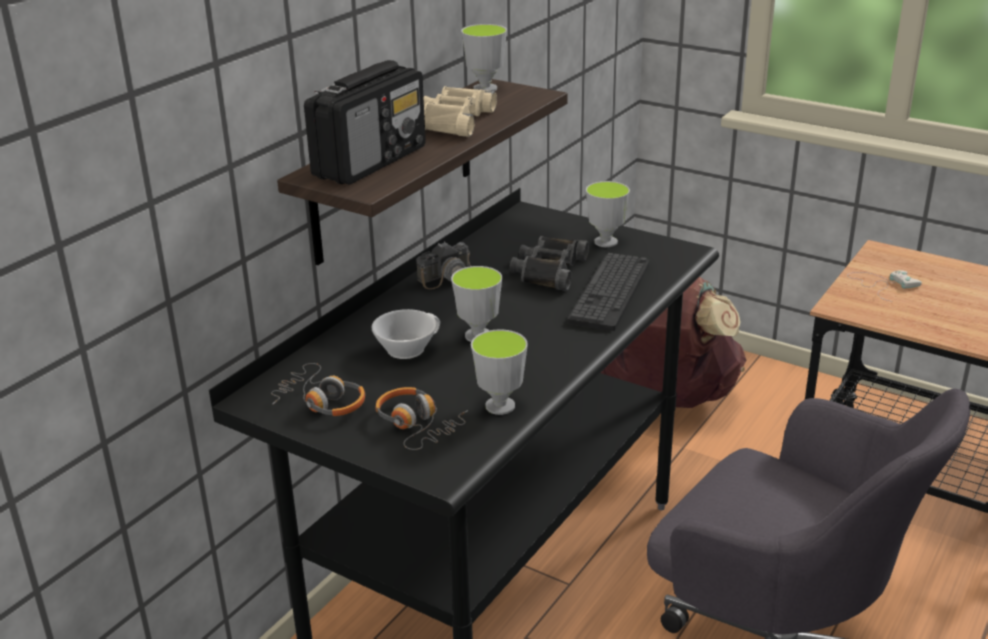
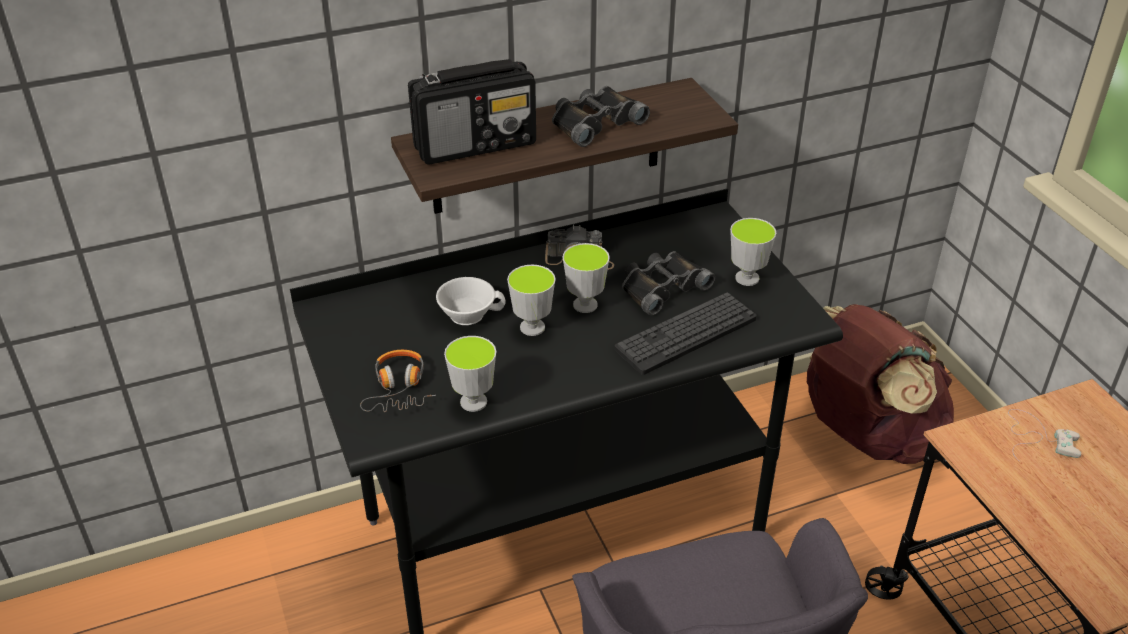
camera: 35 degrees right, 10 degrees up
(322, 401) = (361, 334): headphones -> none
(452, 121) = (594, 122): beige binoculars -> black binoculars
(485, 88) = (672, 92): cup -> cup (585, 305)

